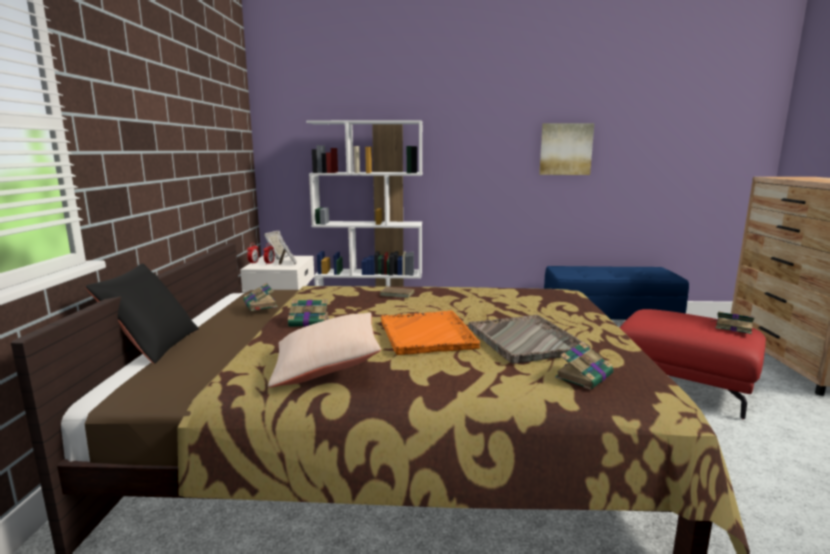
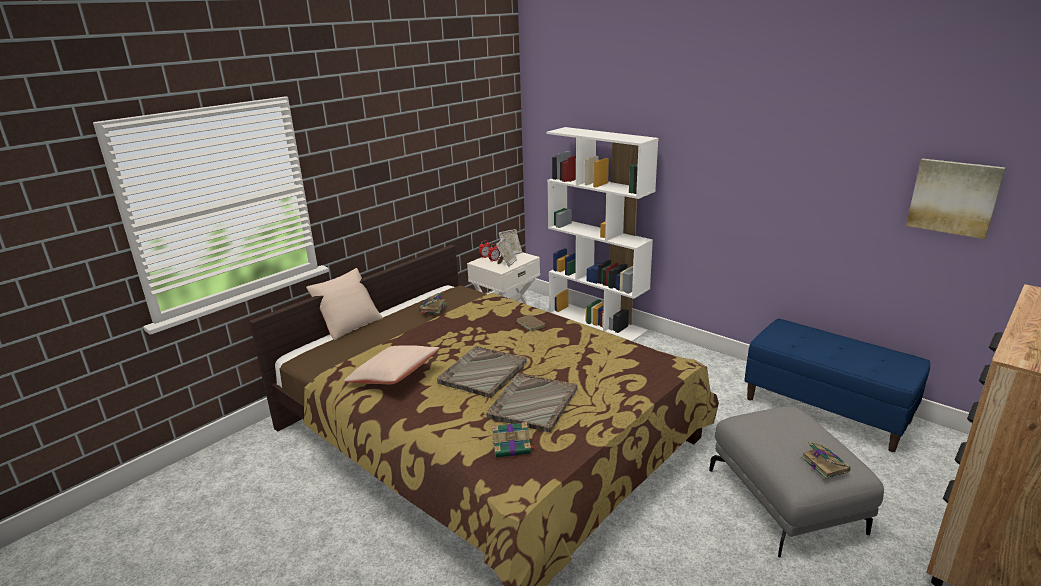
camera: 40 degrees right, 10 degrees up
(152, 345) = (349, 324): black pillow -> beige pillow
(310, 322) = (436, 335): book -> none
(427, 334) = (482, 373): orange tray -> grey tray
(565, 149) = (816, 188): picture -> picture (953, 197)
(683, 384) = (786, 501): red ottoman -> grey ottoman

